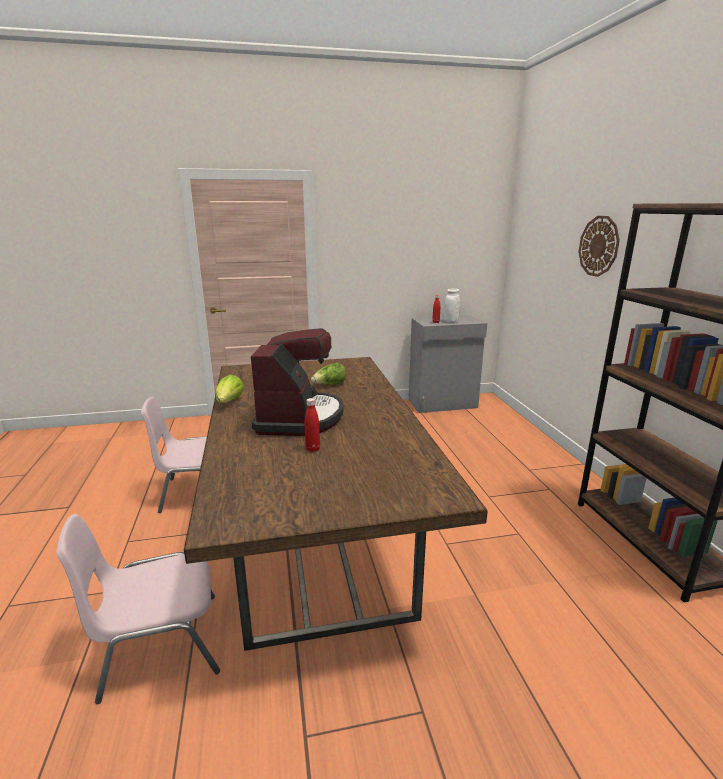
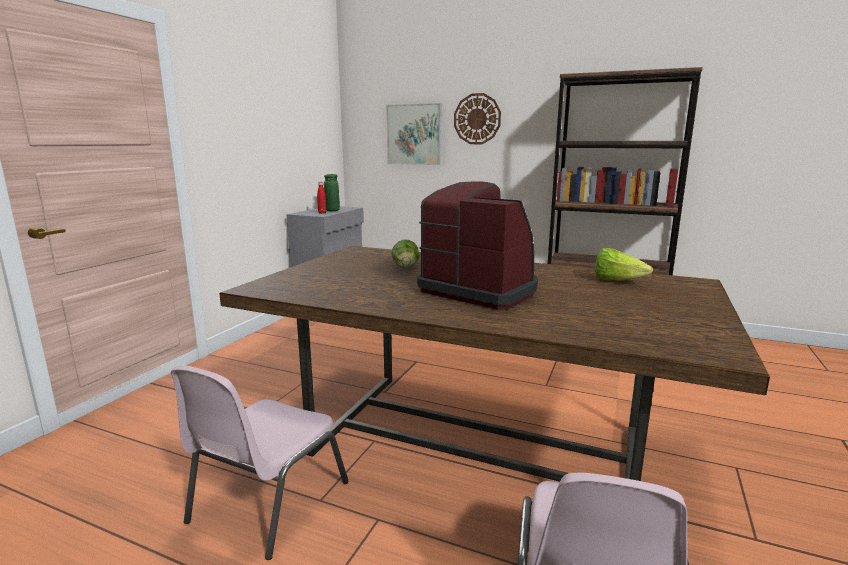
camera: 55 degrees left, 5 degrees down
(229, 402) = (379, 307): lettuce -> lettuce (616, 281)
(312, 449) = (569, 298): red bottle -> none
(450, 321) = (332, 211): white vase -> green vase
(550, 256) = (414, 134): none -> picture

